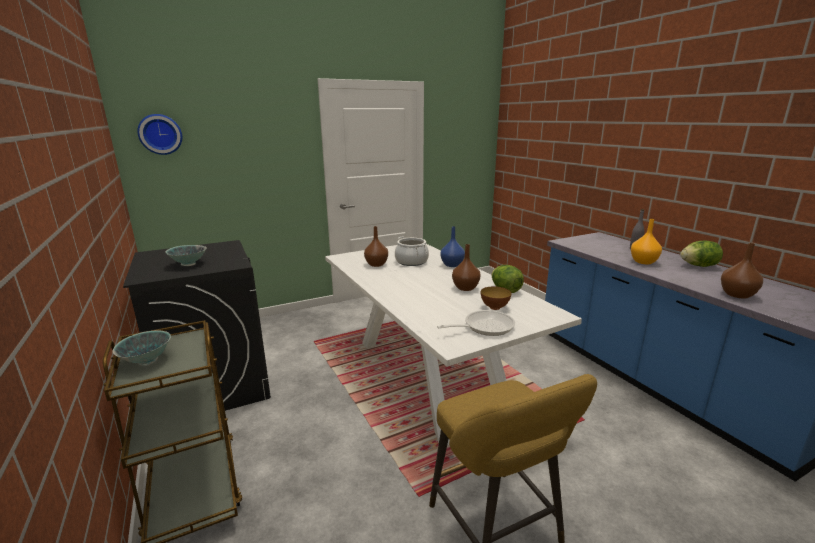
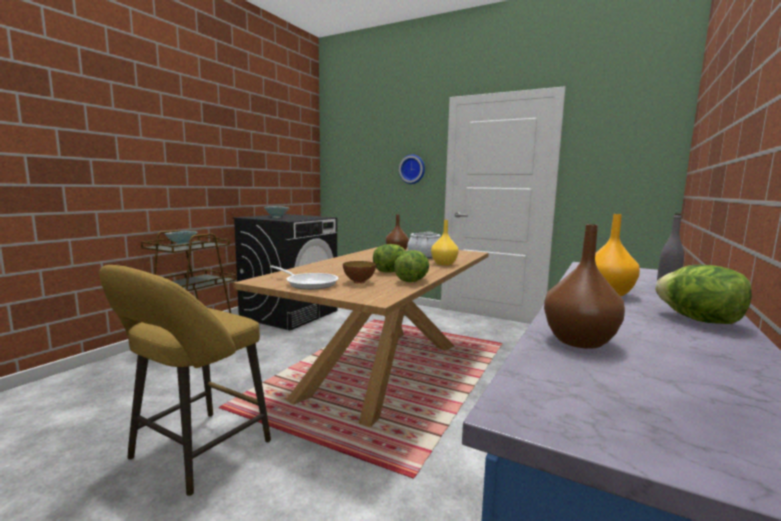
camera: 55 degrees right, 10 degrees down
(160, 134) = (341, 147): wall clock -> wall clock (412, 169)
(427, 375) = (385, 369): white dining table -> brown dining table
(452, 265) = (444, 264): blue vase -> yellow vase
(465, 288) = (391, 272): brown vase -> lettuce

